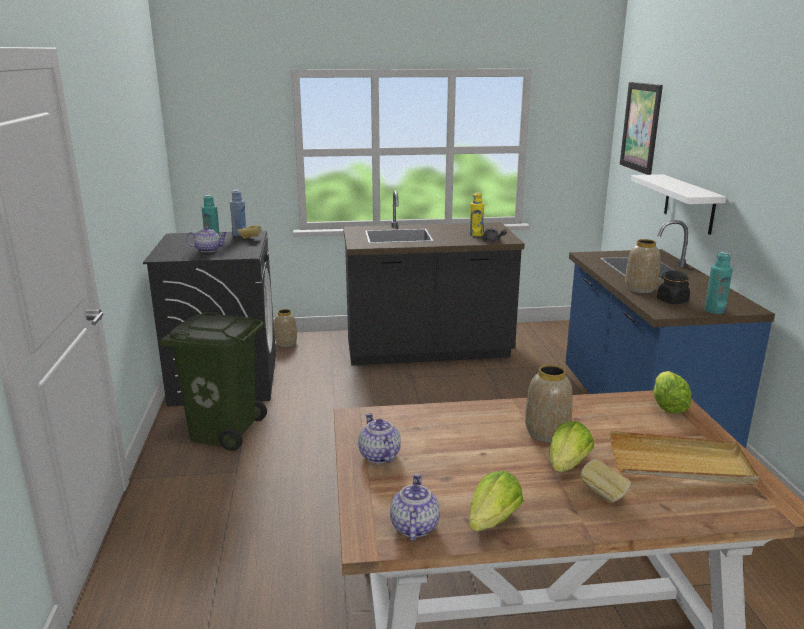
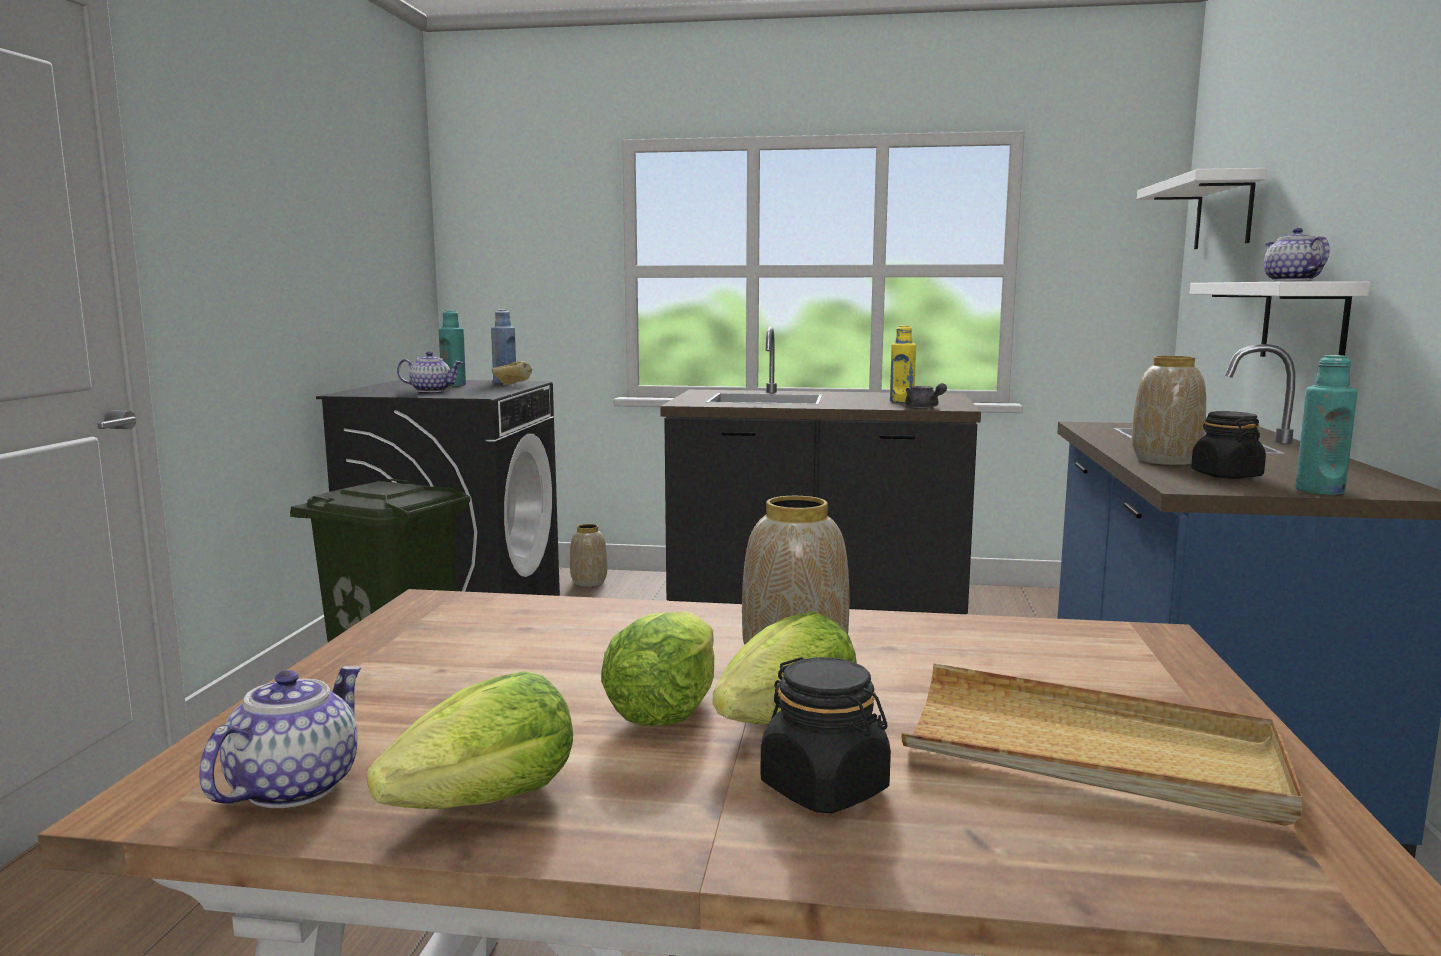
camera: 15 degrees right, 10 degrees down
(378, 455) = (393, 660): teapot -> teapot (1290, 281)
(603, 494) = (825, 788): bread -> black jar
(641, 127) = (1223, 213): picture -> white shelf
(667, 406) = (1133, 648): lettuce -> lettuce (664, 710)

